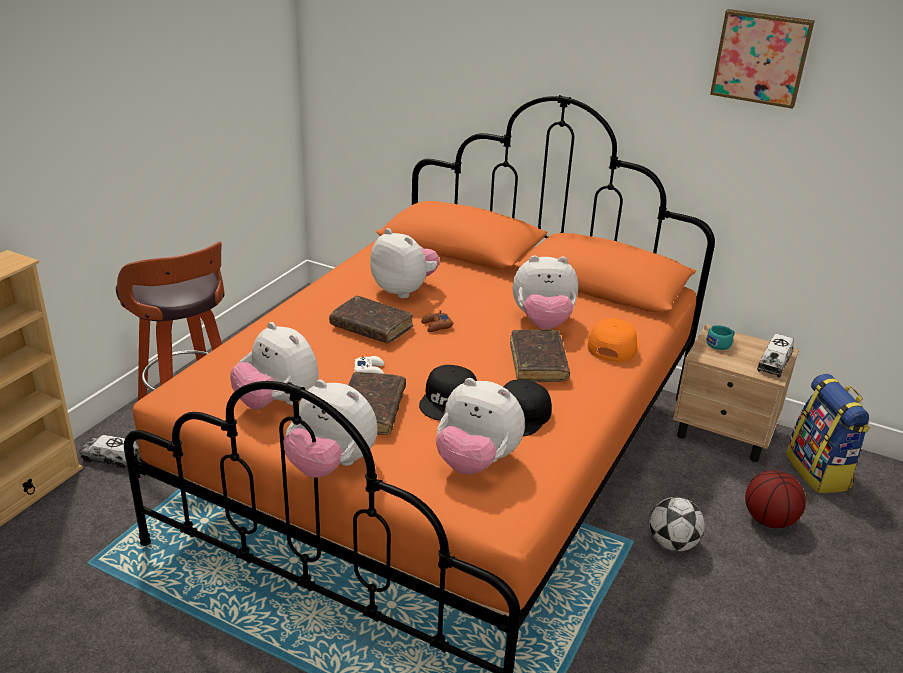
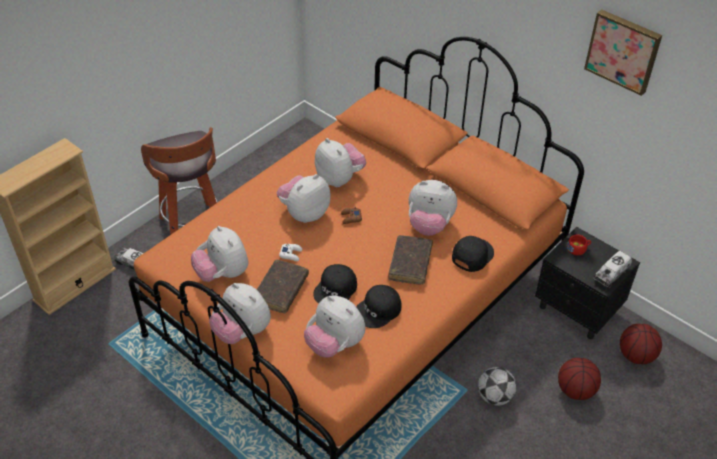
camera: 15 degrees right, 15 degrees up
(371, 327) = (304, 213): brown book -> plush toy
(612, 345) = (472, 255): orange cap -> black cap
(720, 344) = (578, 248): turquoise cup -> red cup
(725, 433) = (578, 310): beige nightstand -> black nightstand
(819, 472) = (636, 356): backpack -> basketball

